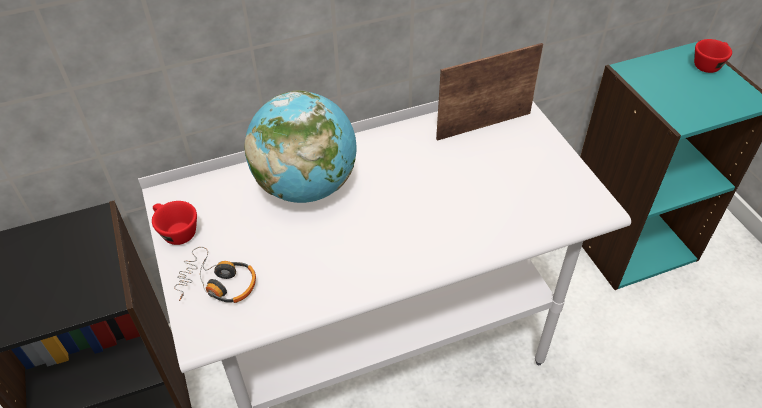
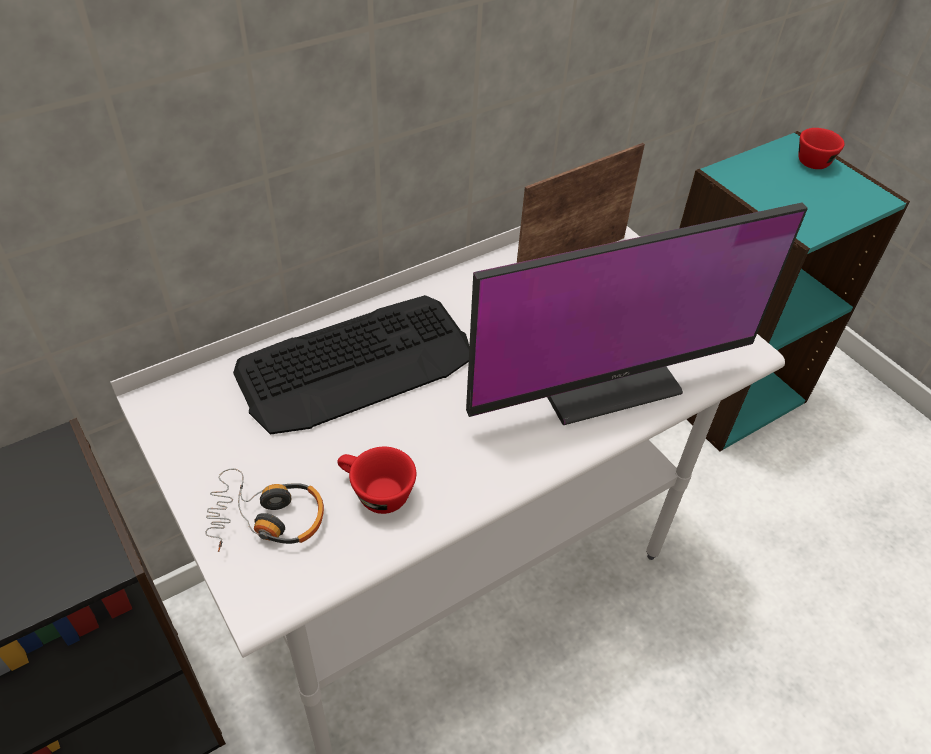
camera: 15 degrees left, 0 degrees up
(175, 232) = (183, 452): red cup -> red cup (375, 493)
(306, 186) = (357, 364): globe -> keyboard
(480, 210) = (598, 370): none -> monitor

